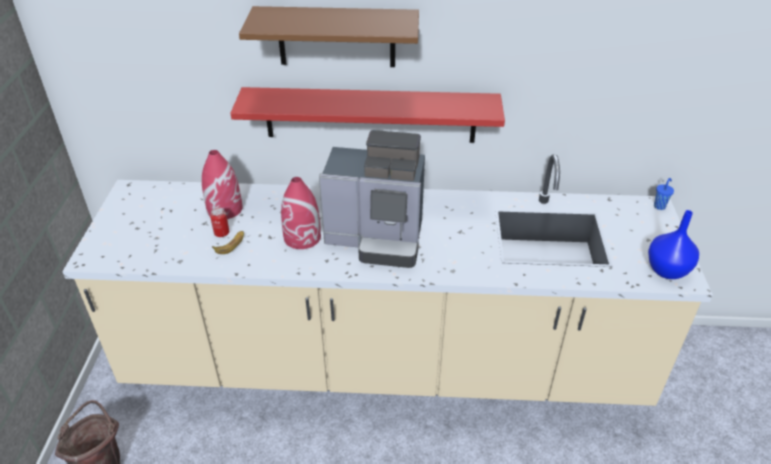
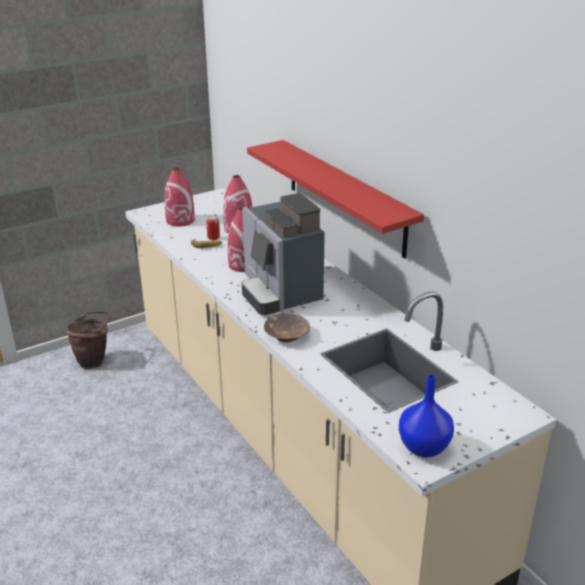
camera: 55 degrees right, 10 degrees down
(150, 239) = (180, 220): none -> red vase
(336, 37) = (330, 115): brown shelf -> none
(456, 268) = (286, 335): none -> brown bowl
(659, 206) = (528, 417): blue cup -> none

